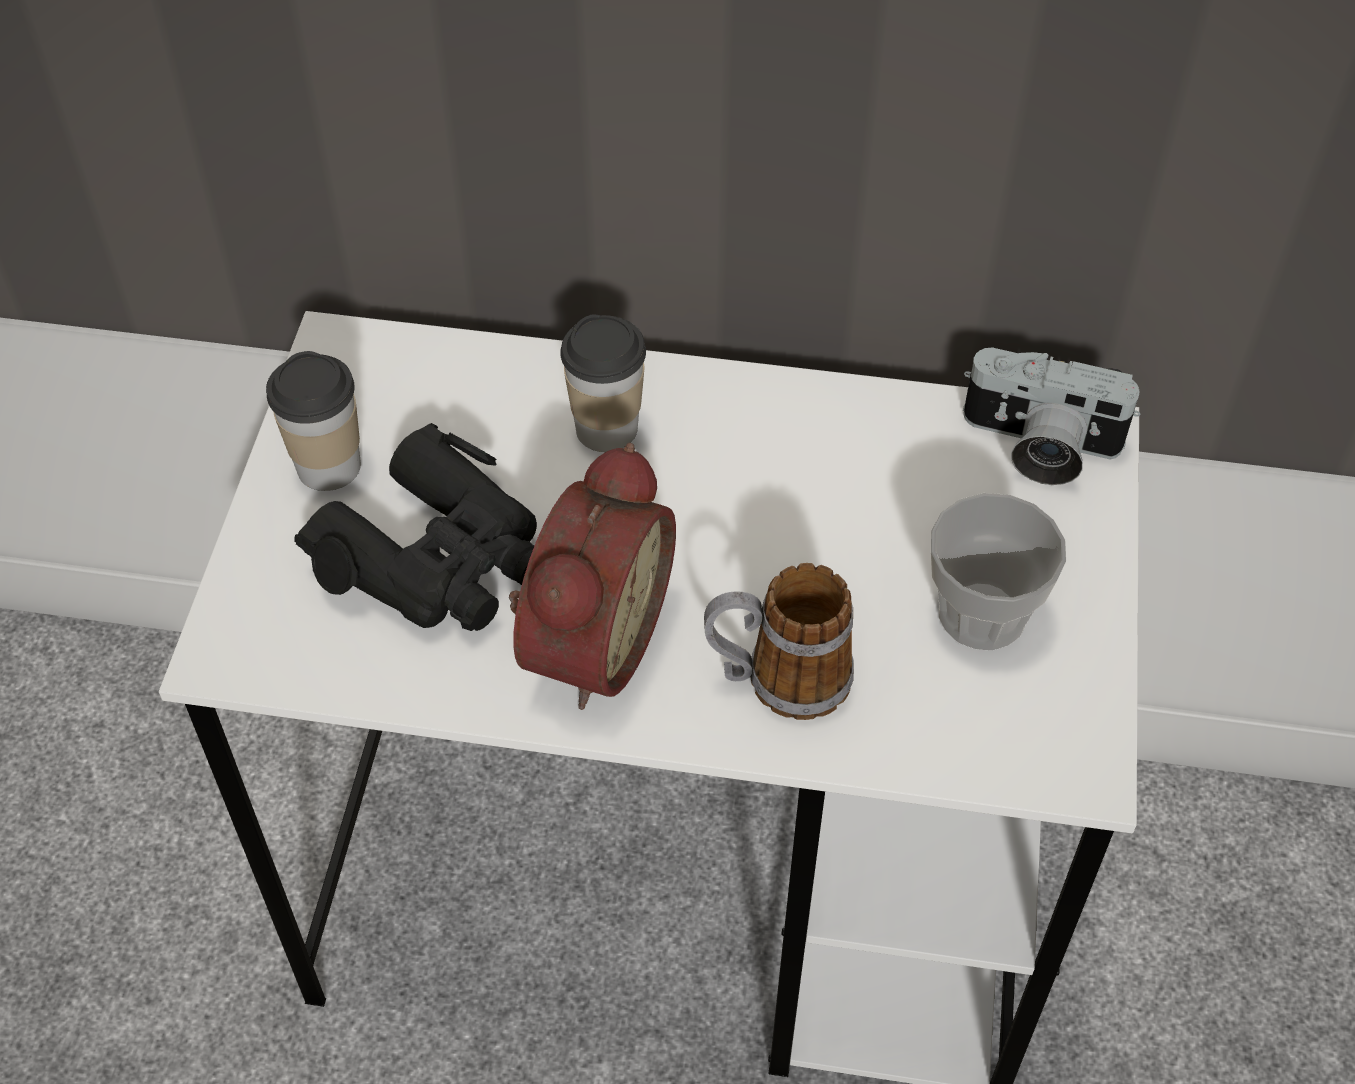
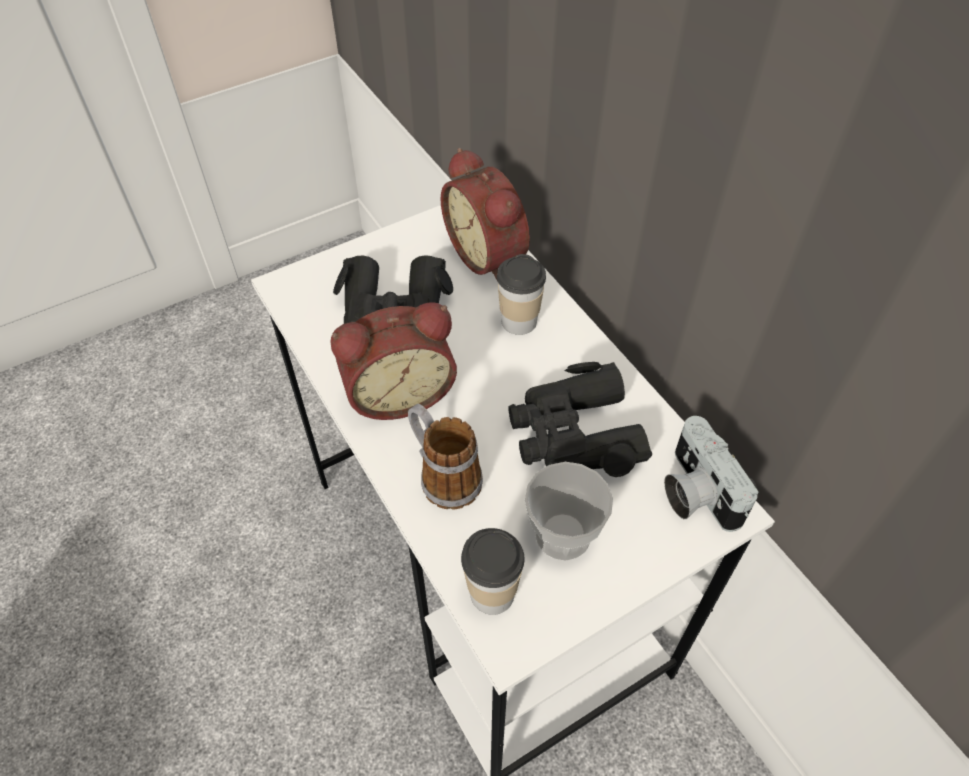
camera: 50 degrees right, 0 degrees up
(328, 466) = (404, 251): cup -> cup (492, 593)
(449, 377) = (489, 254): none -> alarm clock
(846, 500) = (574, 434): none -> black binoculars

